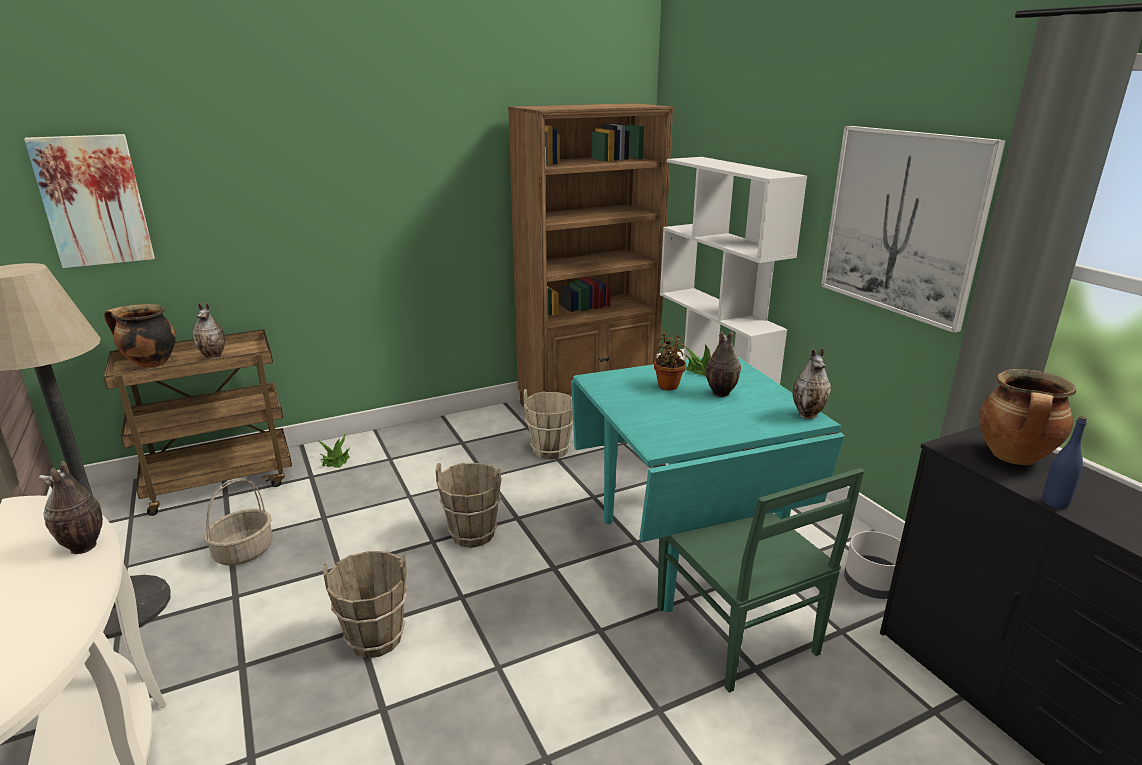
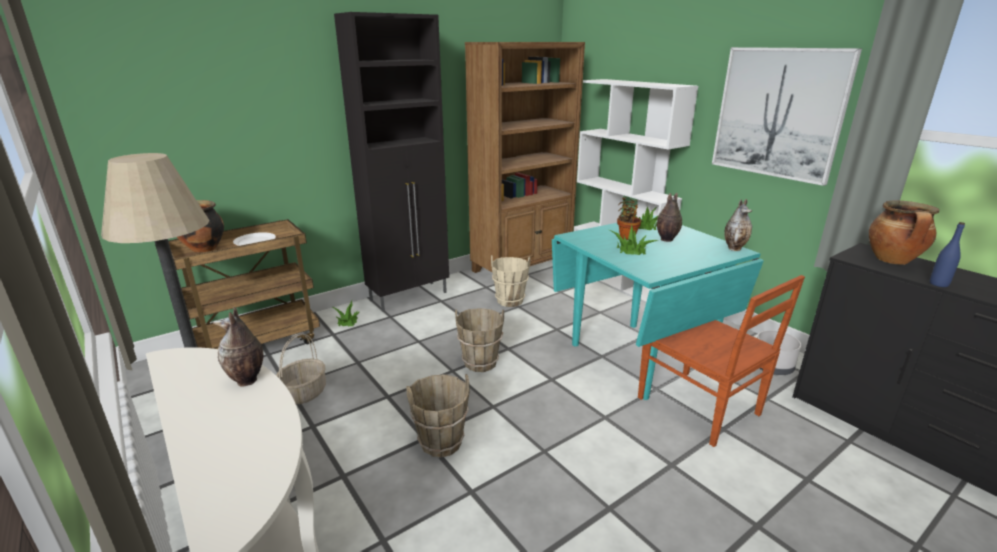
camera: 10 degrees left, 0 degrees up
(93, 201) = (149, 114): picture -> none
(214, 357) = (255, 241): vase -> white plate
(426, 433) = (410, 296): none -> black cabinet
(660, 406) = (631, 250): none -> potted plant
(737, 633) = (700, 408): green chair -> brown chair

